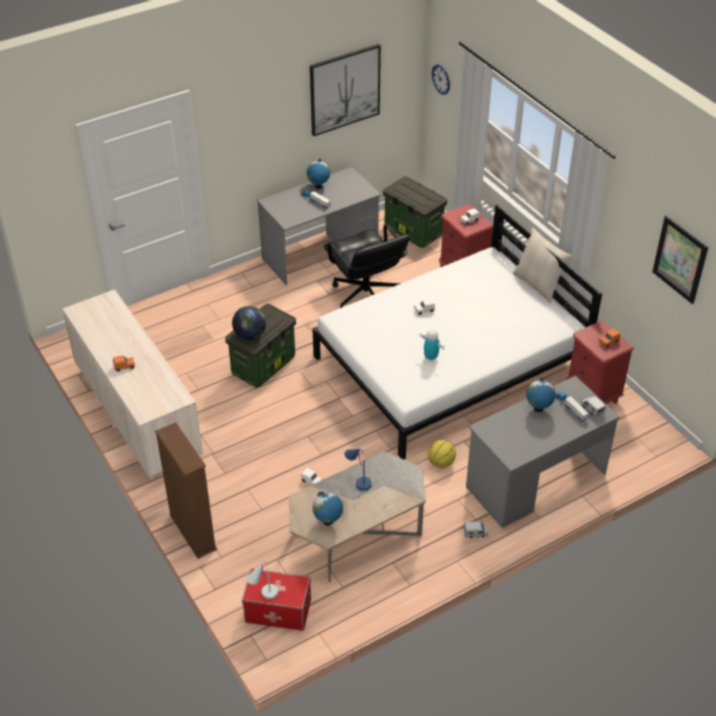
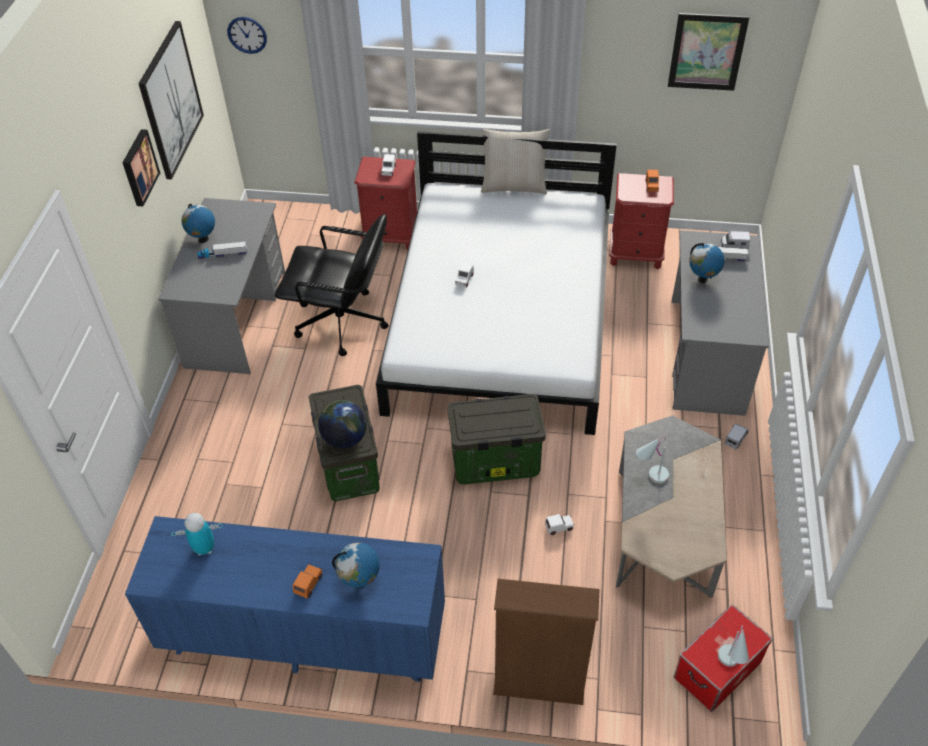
camera: 50 degrees left, 5 degrees up
(137, 416) = (303, 635): beige dresser -> blue dresser
(282, 113) = (138, 167): none -> picture
(328, 522) = (688, 538): globe -> globe (360, 581)
(357, 481) = (649, 477): blue table lamp -> white table lamp
(412, 231) = (291, 234): storage box -> storage box (494, 463)
(430, 357) = (535, 315): toy robot -> toy robot (204, 549)
(440, 463) = (625, 408): basketball -> none

